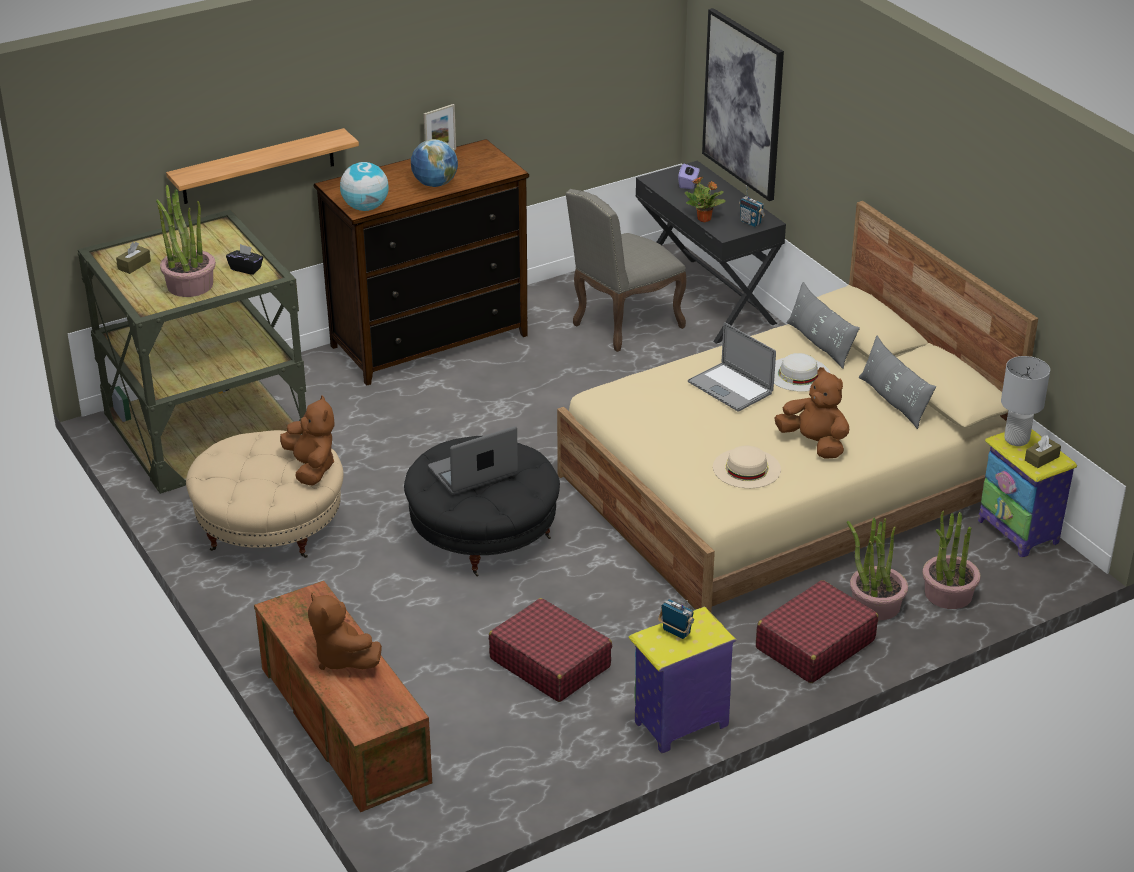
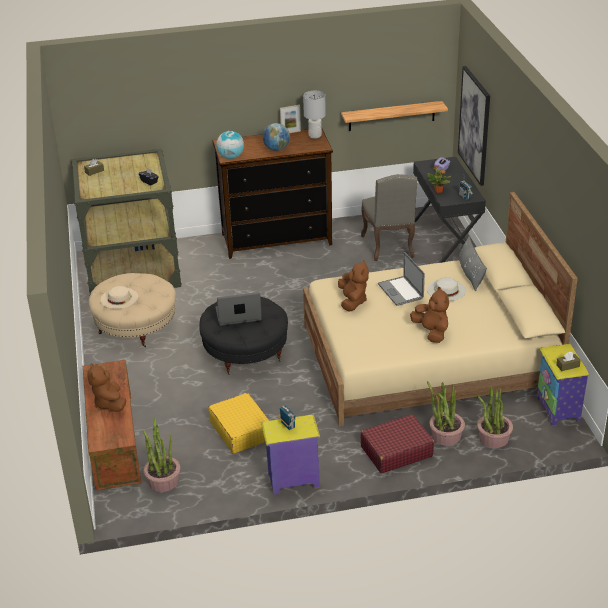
camera: 20 degrees right, 0 degrees up
(189, 285) = (115, 186): potted plant -> potted plant (163, 480)
(258, 166) = (179, 126): shelf -> shelf (391, 116)
(311, 468) = (155, 297): brown plush toy -> brown plush toy (352, 301)
(550, 662) = (241, 430): red suitcase -> yellow suitcase
(623, 325) = (390, 247): grey chair -> grey chair turned 75 degrees counterclockwise
(746, 468) = (383, 339): beige hat -> beige hat (119, 298)
(893, 401) = (495, 315): grey pillow -> none
(1016, 441) = (558, 353): grey table lamp -> grey table lamp (315, 137)

